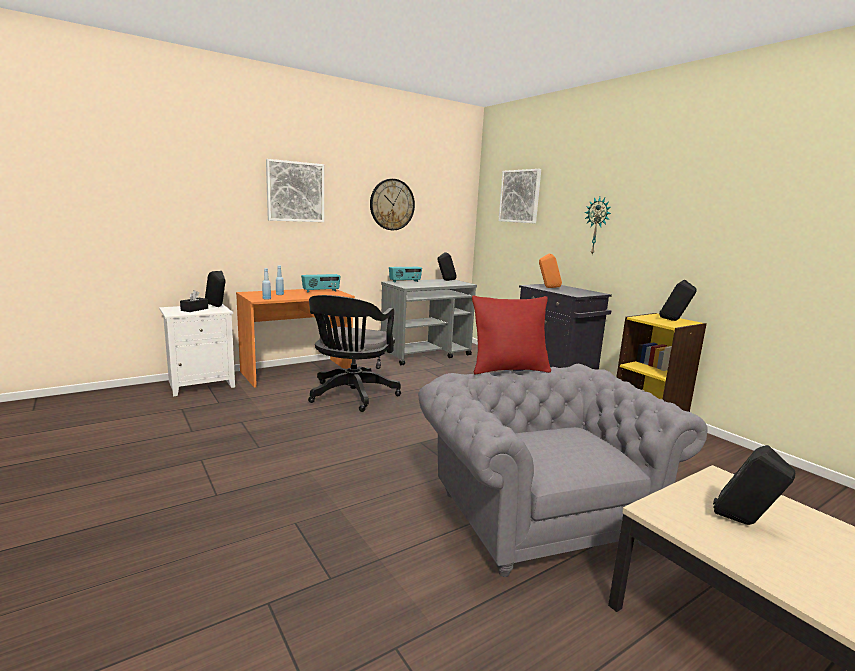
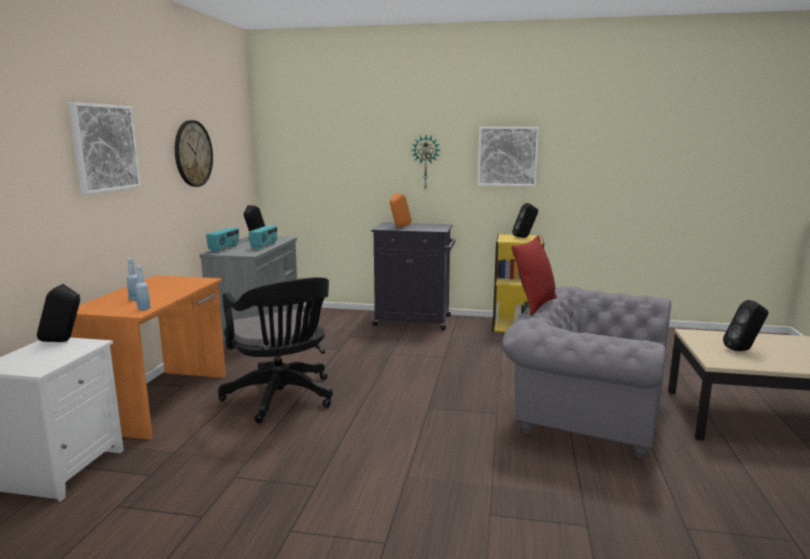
camera: 45 degrees left, 0 degrees up
(194, 309) = (44, 355): black tissue box -> none
(321, 291) = (165, 282): radio -> radio (264, 246)
(520, 196) = (321, 134): picture -> picture (507, 156)

